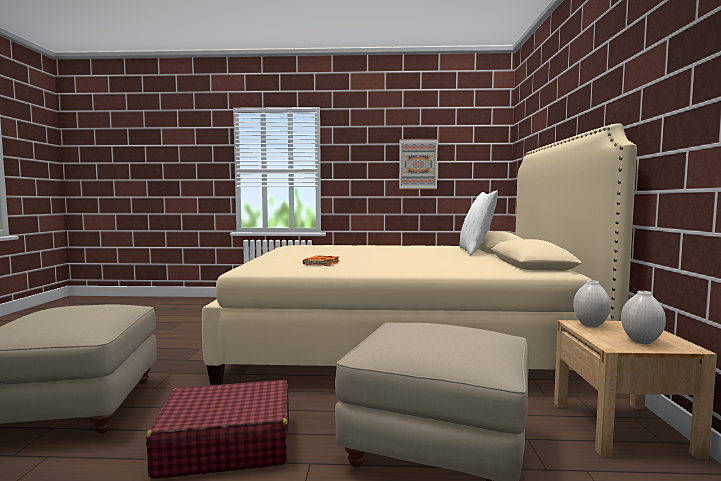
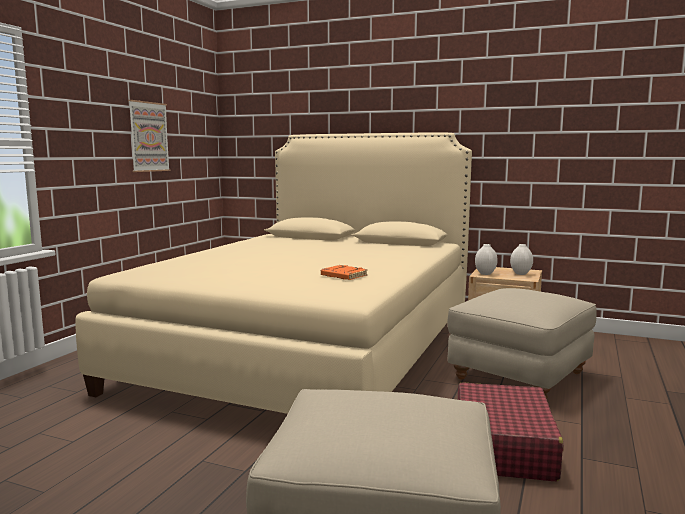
camera: 70 degrees left, 5 degrees up
(476, 251) = (313, 240): white pillow -> none

